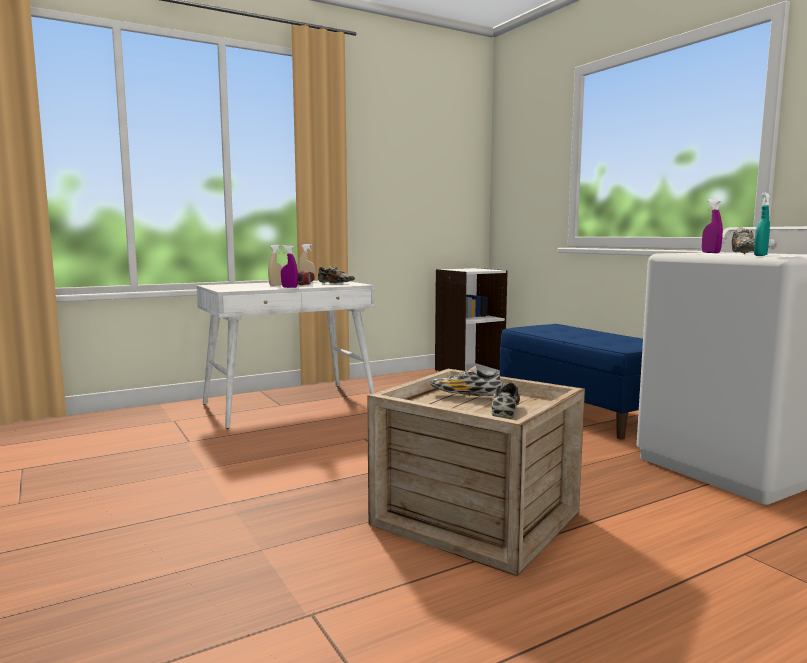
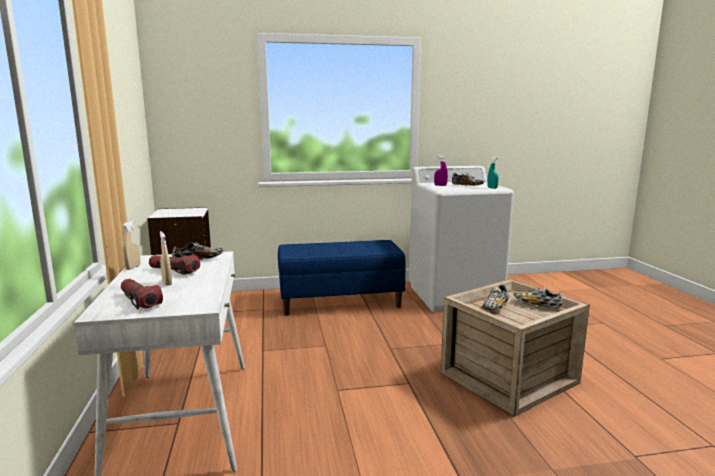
camera: 70 degrees left, 5 degrees up
(235, 286) = (140, 301): none -> flashlight
(289, 287) = (211, 279): purple spray bottle -> none

